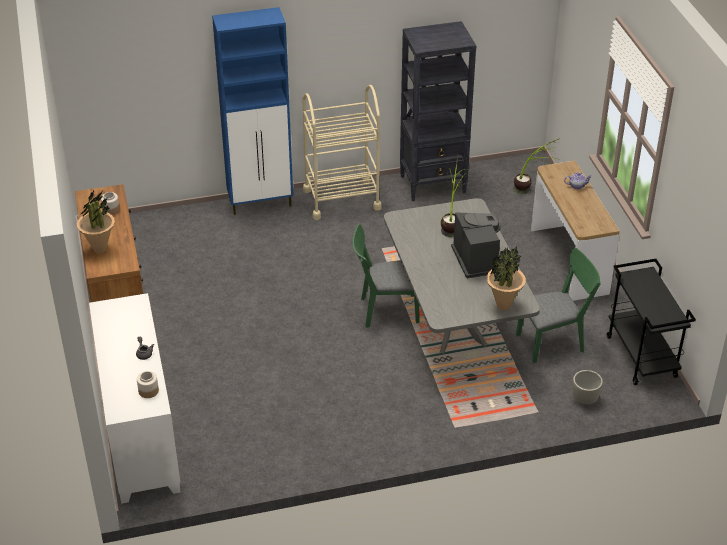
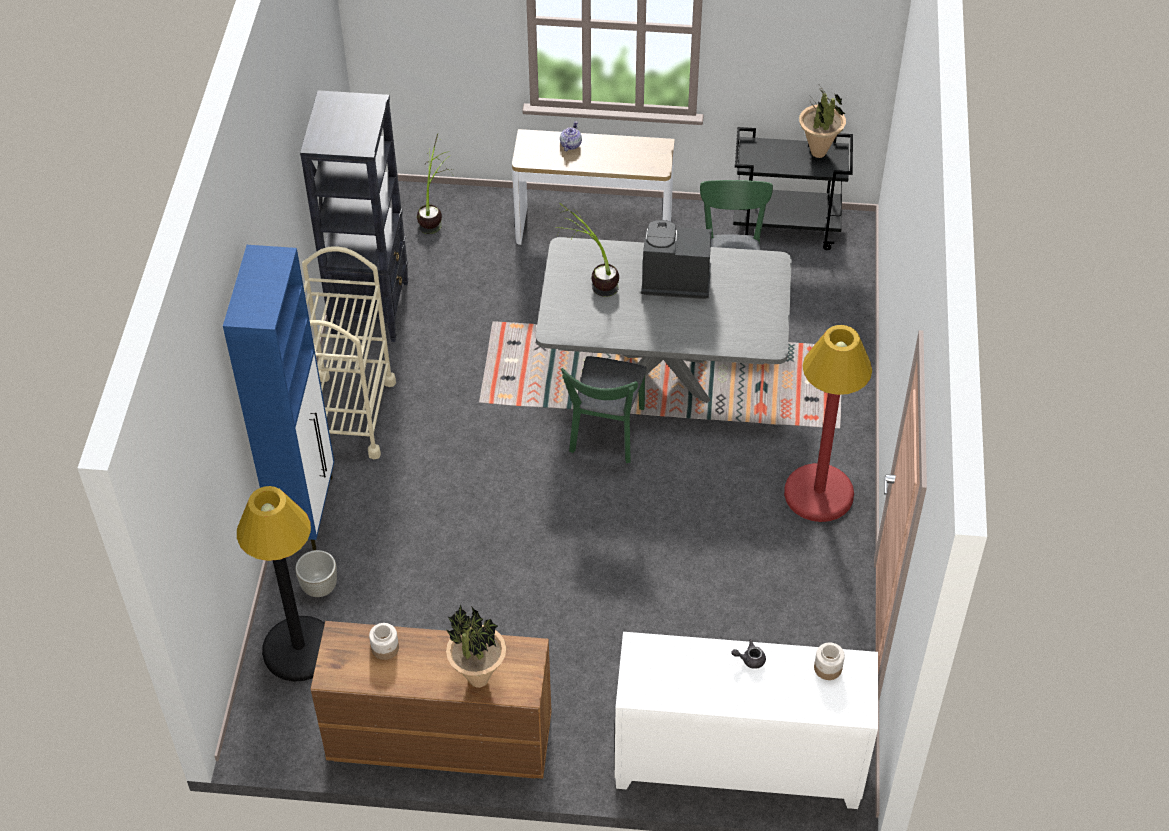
camera: 70 degrees left, 10 degrees up
(160, 228) = (299, 649): none -> black floor lamp
(386, 428) = (818, 494): none -> red floor lamp
(503, 306) = (770, 282): potted plant -> potted plant (818, 153)
(584, 399) = (834, 298): grey planter -> grey planter (319, 587)

